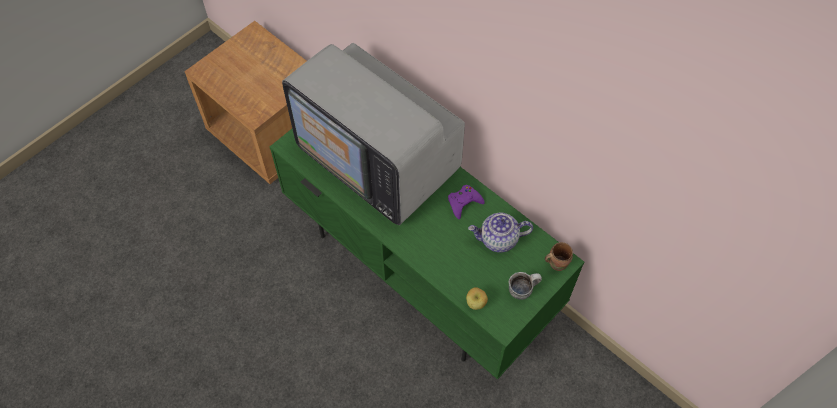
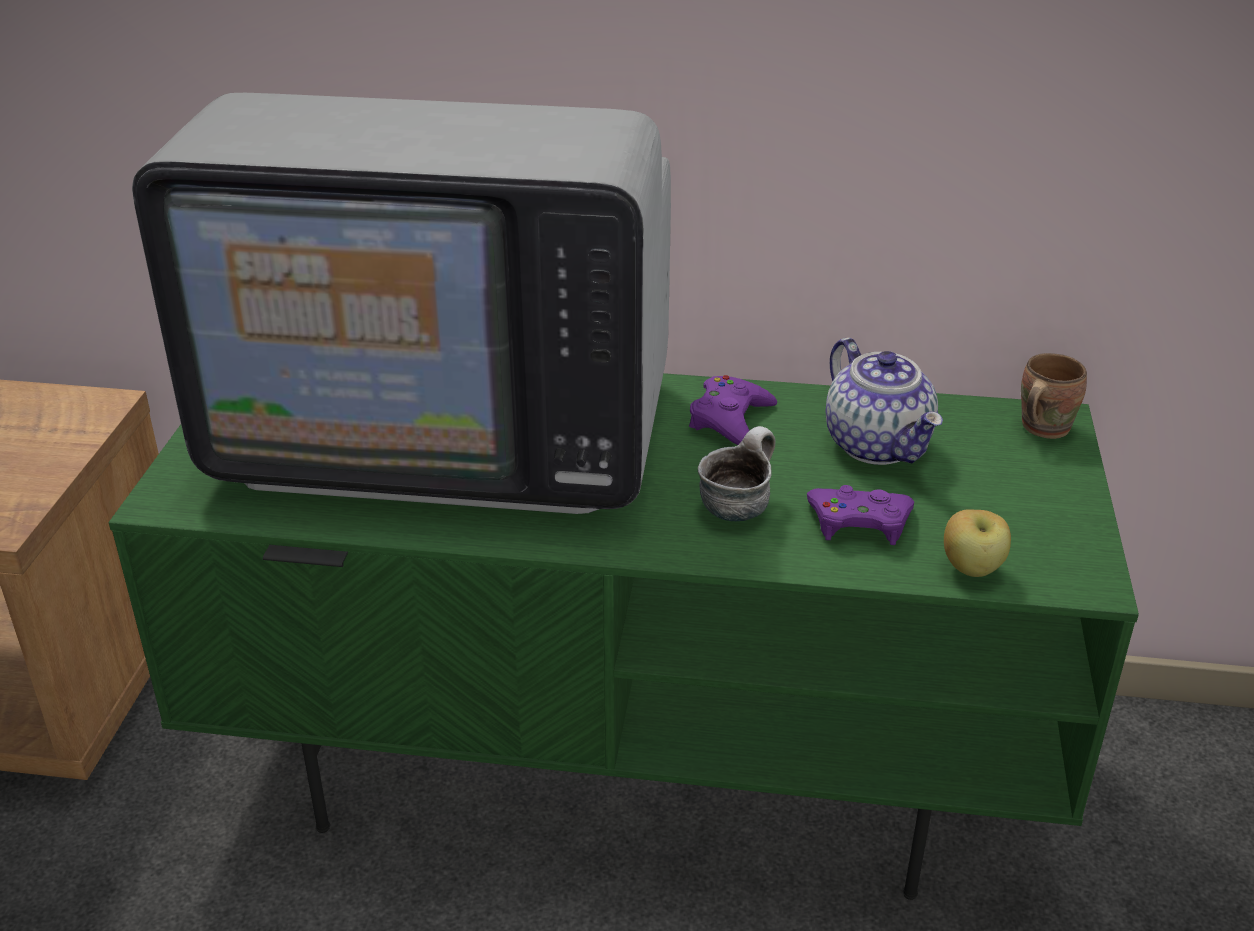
camera: 35 degrees left, 25 degrees down
(462, 266) = (859, 522): none -> purple game controller
(498, 240) = (879, 445): teapot -> teapot turned 75 degrees counterclockwise
(522, 289) = (1035, 498): mug -> mug (737, 504)

